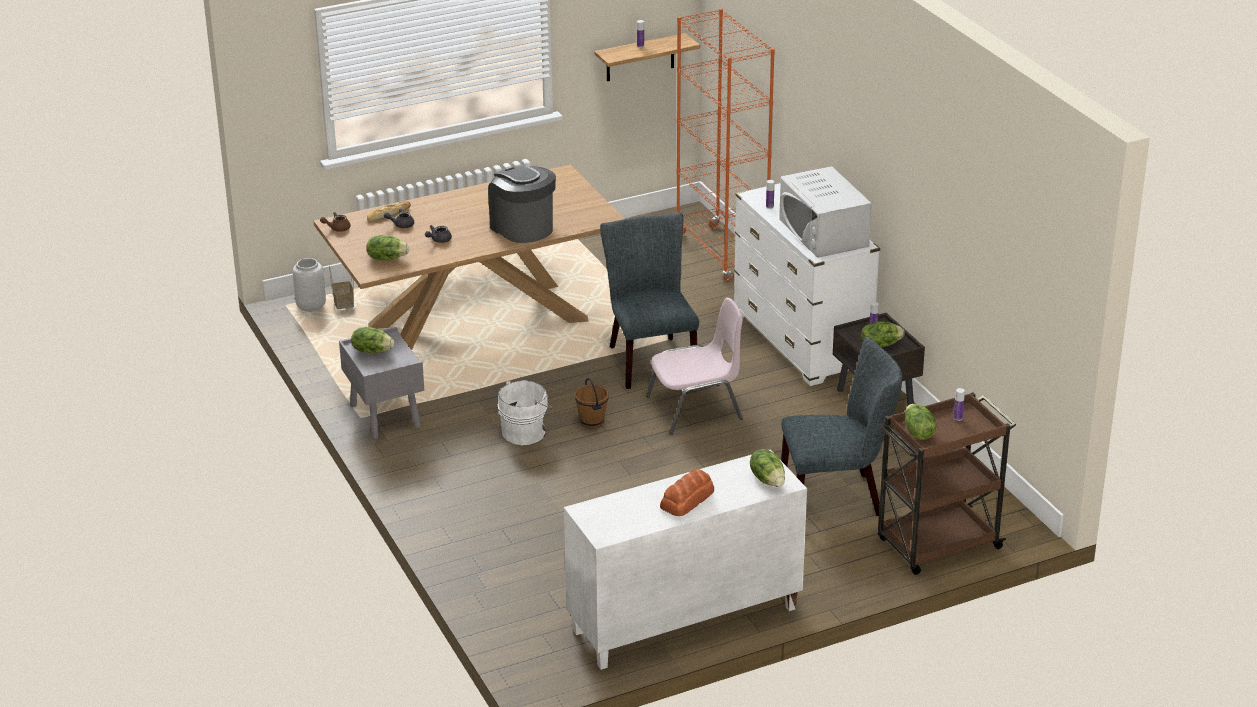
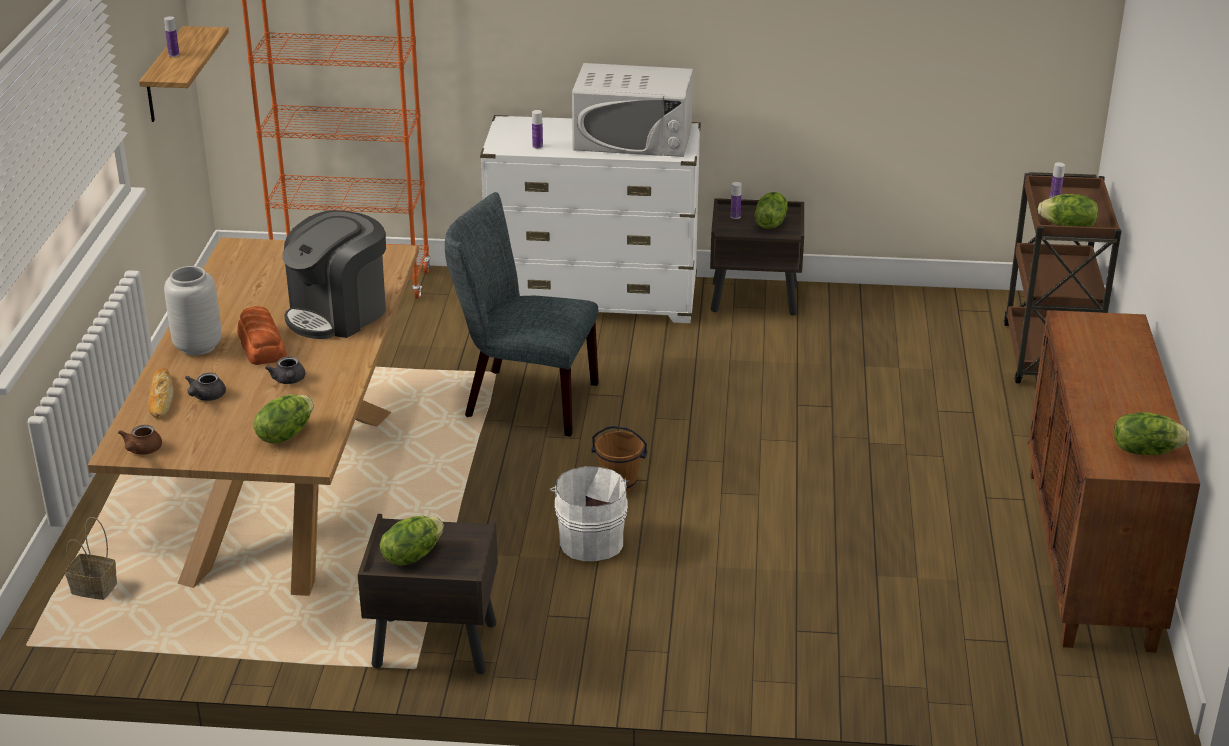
camera: 60 degrees left, 0 degrees up
(312, 307) = (65, 621): grey vase -> grey vase (199, 346)
(384, 416) = (433, 645): grey nightstand -> brown nightstand
(522, 227) = (338, 313): coffee machine -> coffee machine turned 45 degrees counterclockwise
(684, 621) = (1091, 558): white cabinet -> brown cabinet
(688, 499) = (1124, 390): bread -> bread (262, 345)
(696, 408) = (661, 405): pink chair -> none
(768, 480) = (1113, 330): lettuce -> lettuce (1145, 450)
(838, 497) = (918, 381): grey chair -> none

